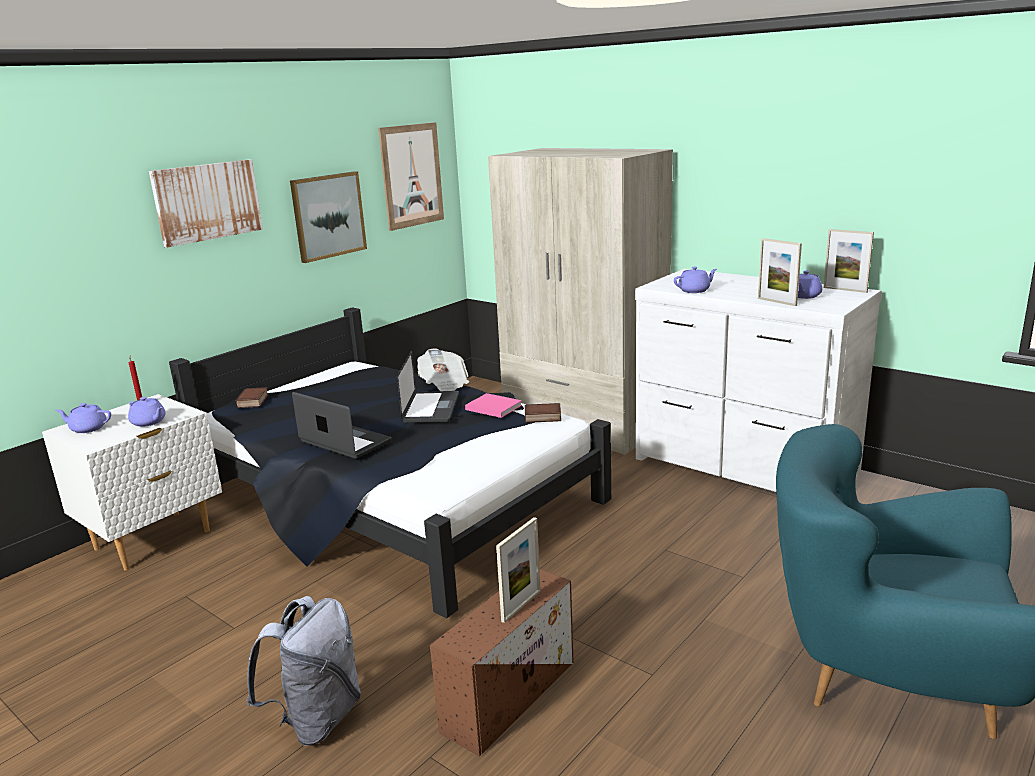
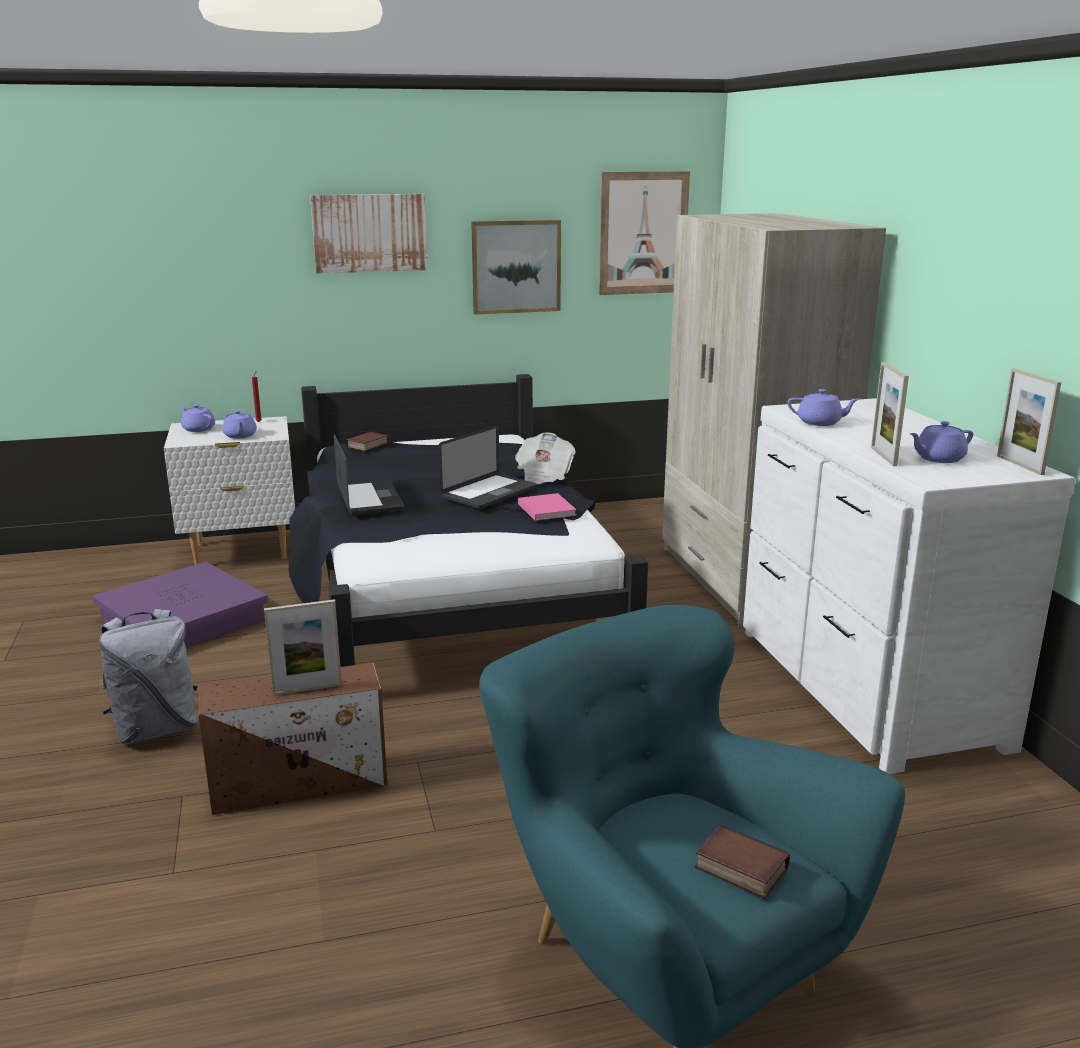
camera: 35 degrees right, 0 degrees up
(190, 619) = (183, 620): none -> purple storage box
(542, 417) = (577, 533): book -> book (739, 869)

